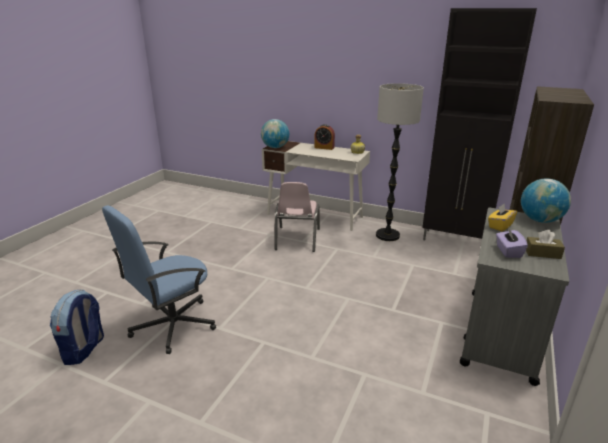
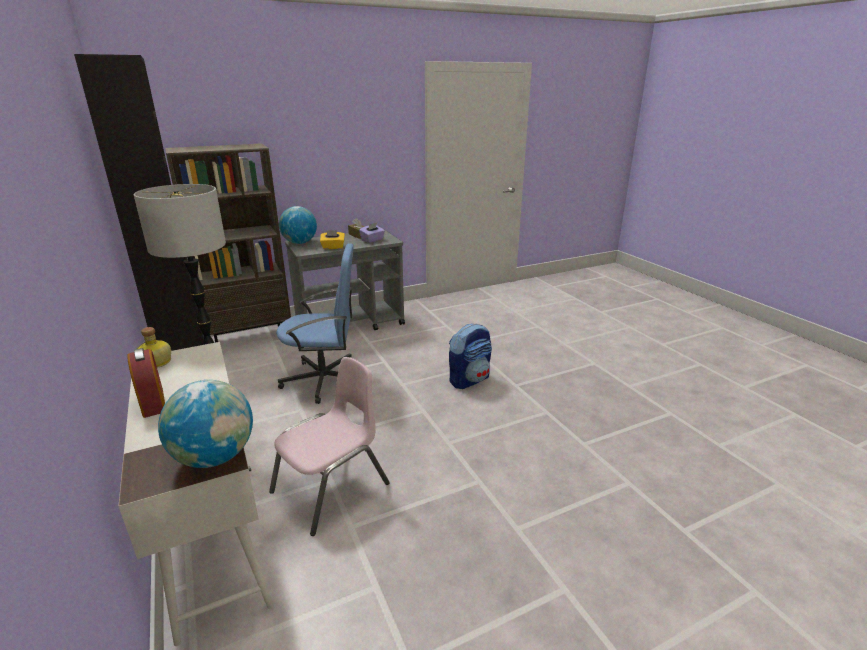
camera: 140 degrees left, 0 degrees up
(84, 350) = (698, 450): backpack -> backpack (469, 379)
(172, 325) = (595, 436): blue office chair -> blue office chair (325, 380)

